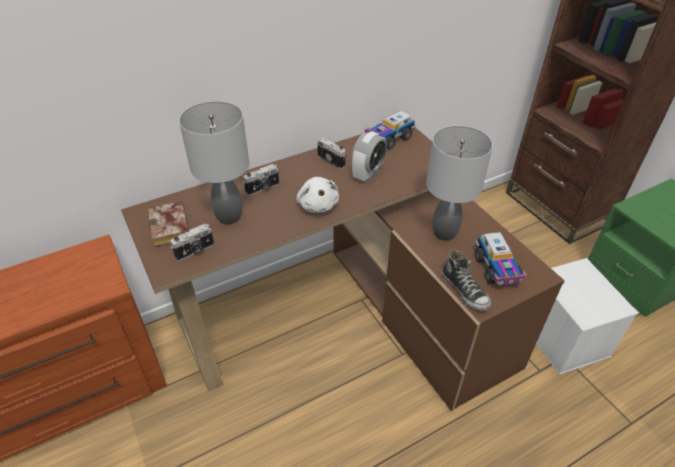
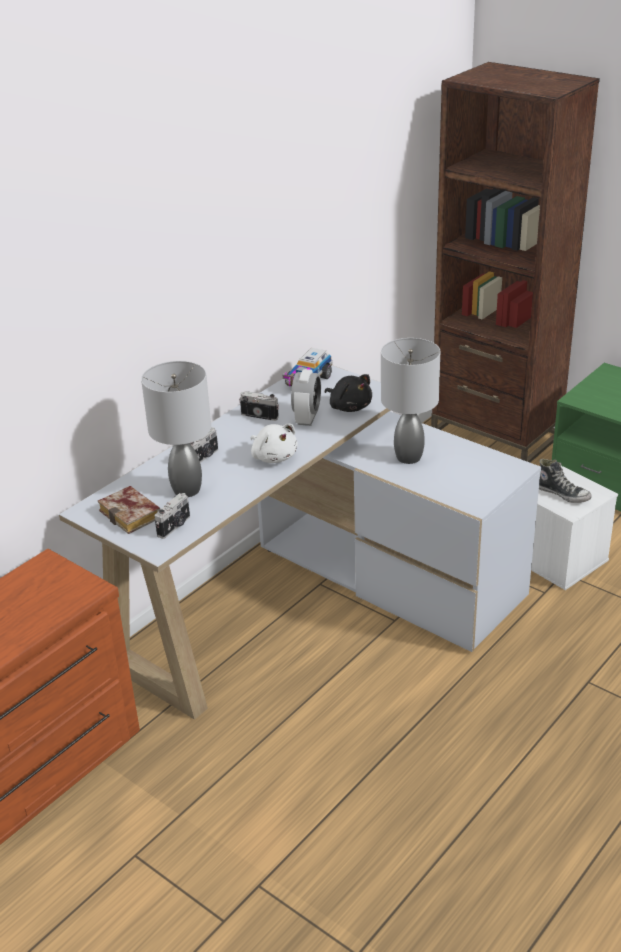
camera: 20 degrees left, 10 degrees down
(347, 313) = (311, 601): brown desk -> white desk
(409, 172) = (349, 407): none -> black plush toy
(465, 291) = (454, 498): shoe -> shoe (562, 493)
(497, 269) = (475, 474): toy truck -> none

